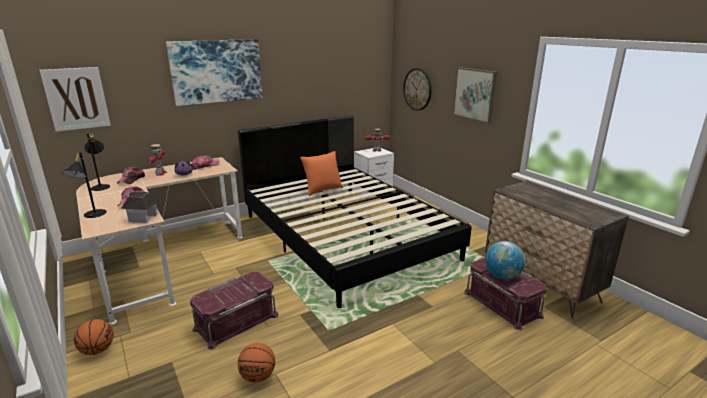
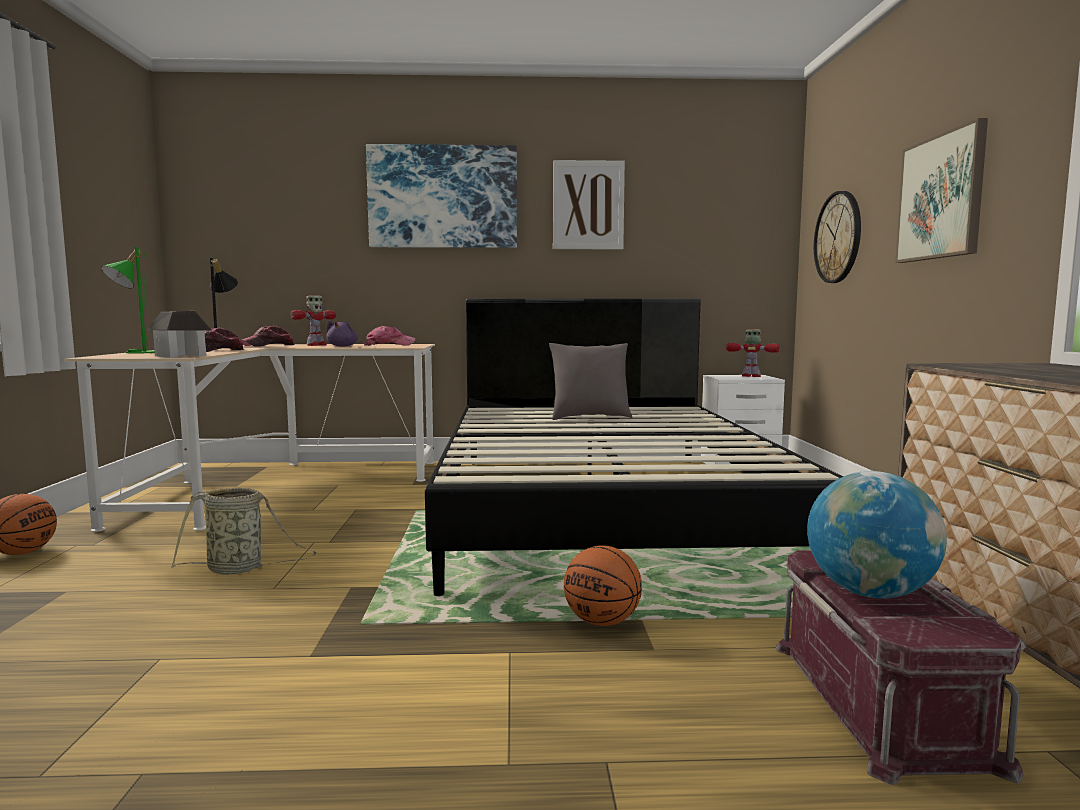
camera: 30 degrees right, 15 degrees down
(76, 99) = (233, 223): picture -> picture (588, 205)
(91, 215) = (136, 352): black table lamp -> green table lamp
(236, 321) = (239, 569): red storage box -> basket
(258, 376) = (129, 652): basketball -> basketball (602, 621)
(322, 190) = (589, 417): orange pillow -> grey pillow

